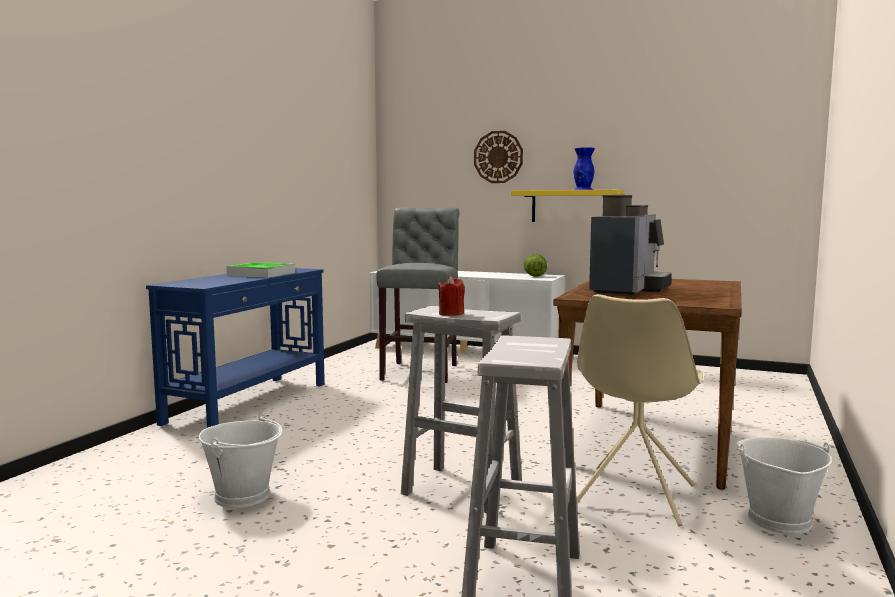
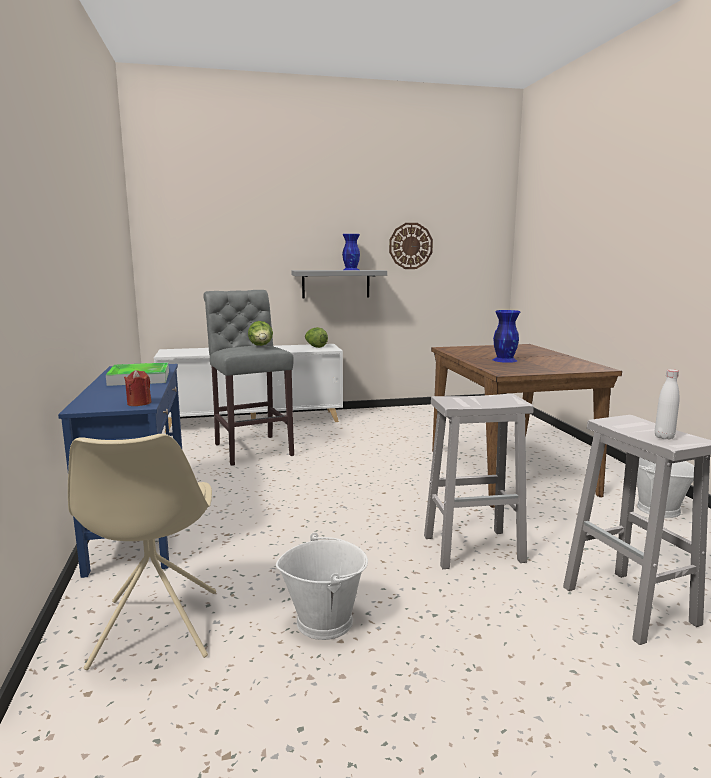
camera: 35 degrees left, 5 degrees up
(427, 263) = (261, 346): none -> lettuce
(451, 314) = (478, 403): red candle -> red candle (139, 403)
(498, 157) = (267, 238): wall clock -> wall clock (410, 246)
(518, 355) = (664, 437): none -> white bottle
(570, 206) = (336, 284): yellow shelf -> grey shelf
(628, 289) = (504, 360): coffee machine -> blue vase
(634, 496) = (573, 518): beige chair -> beige chair (155, 629)

